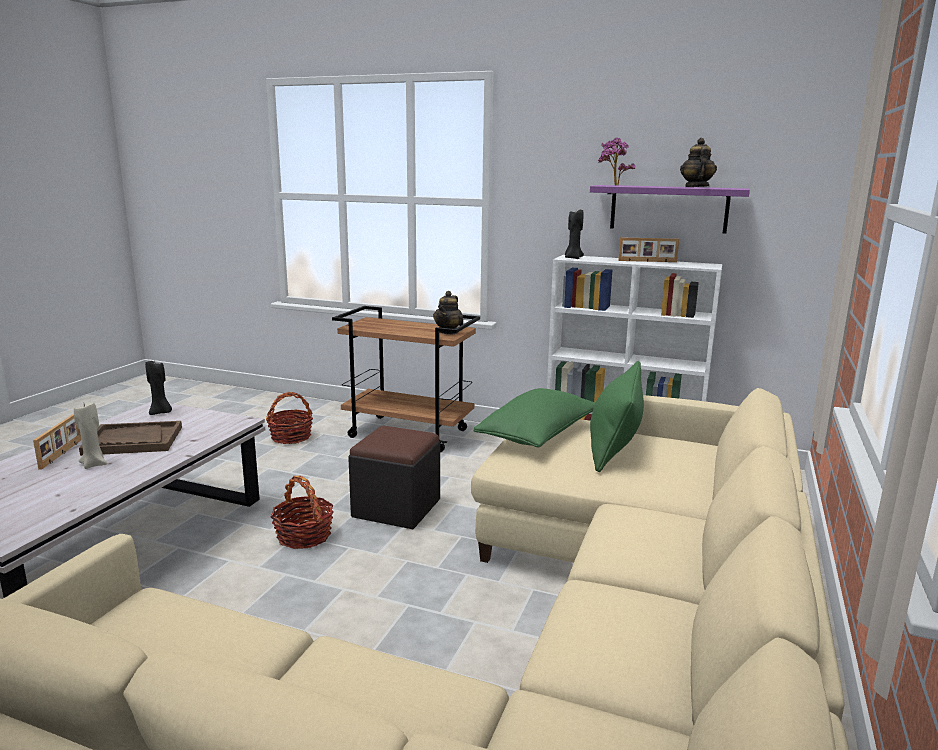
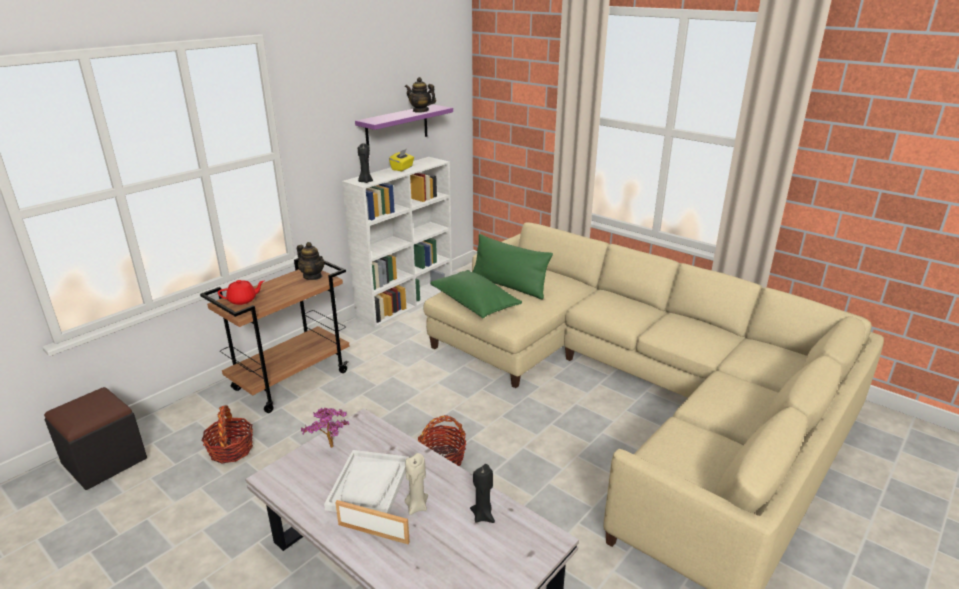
camera: 70 degrees left, 10 degrees up
(133, 441) = (369, 485): brown tray -> white tray
(161, 412) = (296, 470): black candle -> black candle (483, 516)
(378, 323) = (243, 300): none -> red teapot
(396, 508) = (426, 408): black ottoman -> black ottoman (104, 461)
(613, 185) = (378, 120): potted plant -> potted plant (331, 449)
(647, 261) = (402, 168): picture frame -> yellow tissue box

